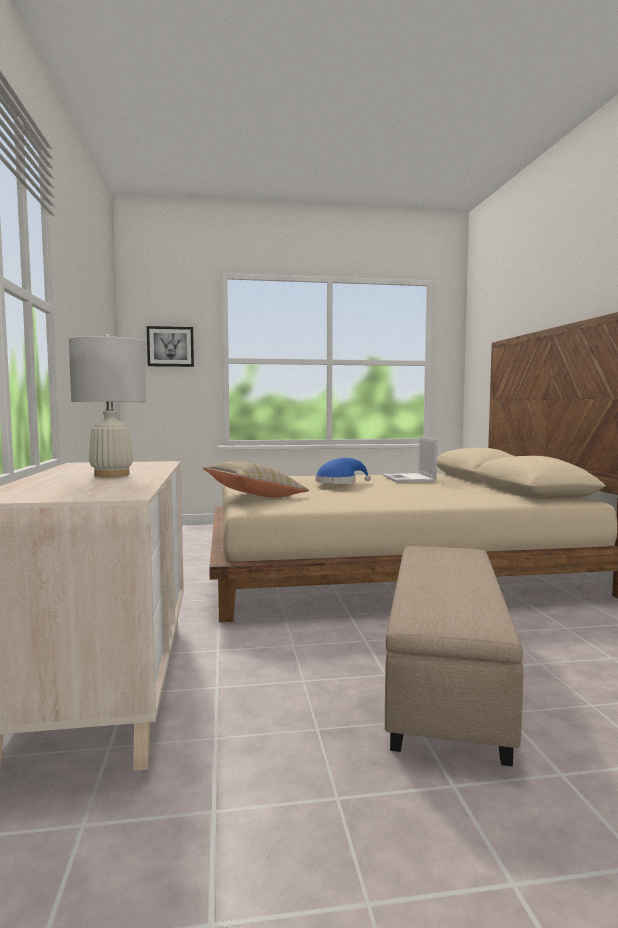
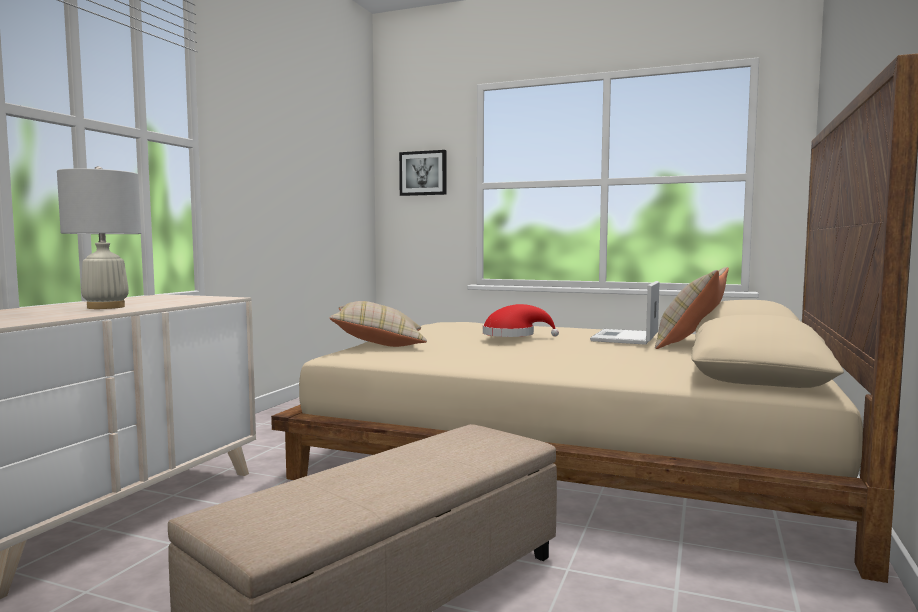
camera: 30 degrees right, 0 degrees up
(339, 482) = (513, 335): blue hat -> red hat
(452, 479) = (690, 344): none -> beige pillow

